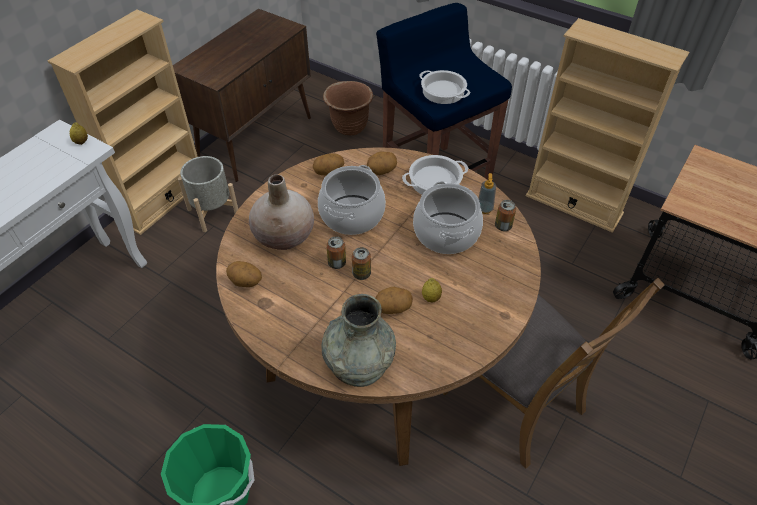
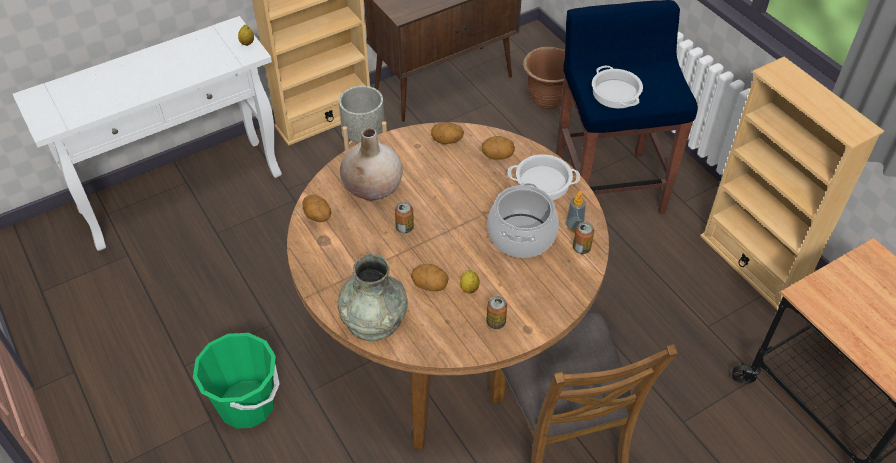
camera: 25 degrees right, 0 degrees up
(351, 215) = (444, 188): cooking pot -> none
(361, 274) = (420, 245): can -> can (496, 322)

